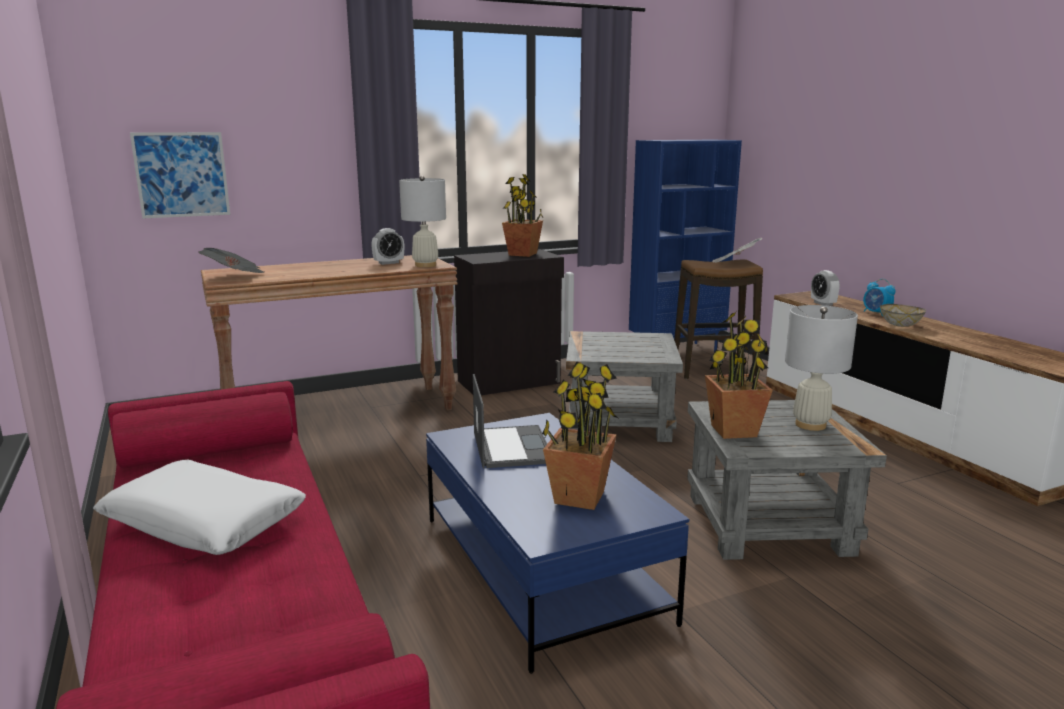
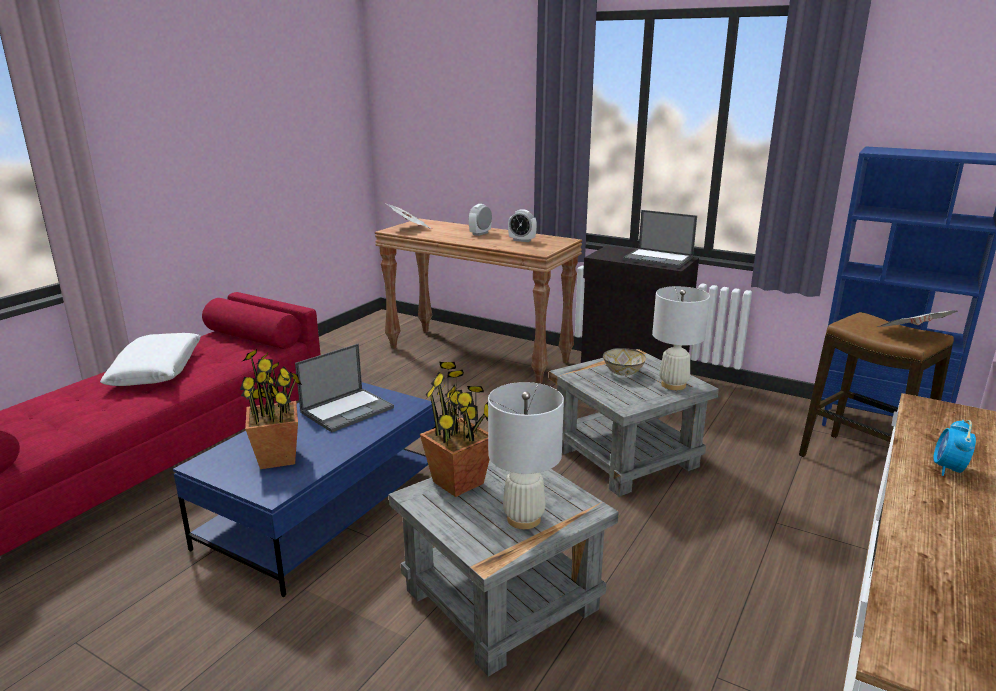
camera: 55 degrees right, 5 degrees up
(181, 175) = (427, 145): picture -> none
(425, 265) = (534, 249): white table lamp -> white table lamp (673, 385)
(523, 254) = (659, 259): potted plant -> laptop
(823, 303) = (922, 427): alarm clock -> alarm clock (480, 233)
(900, 325) = (915, 495): bowl -> bowl (623, 372)

